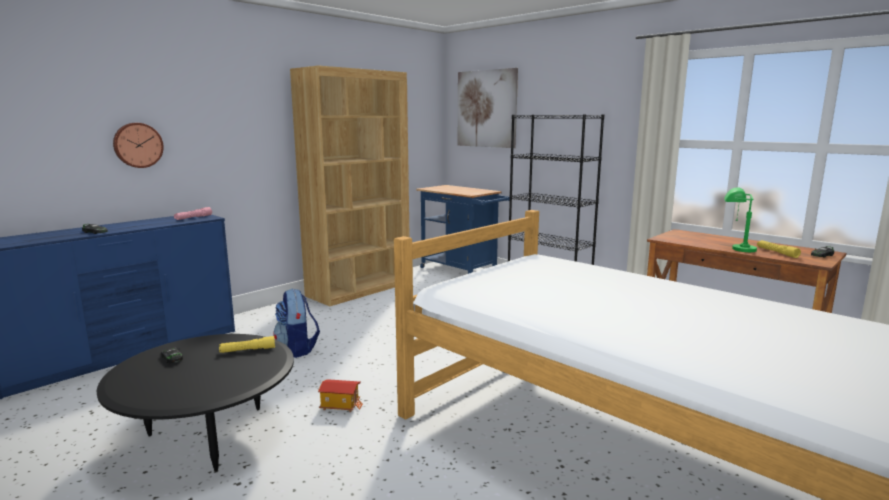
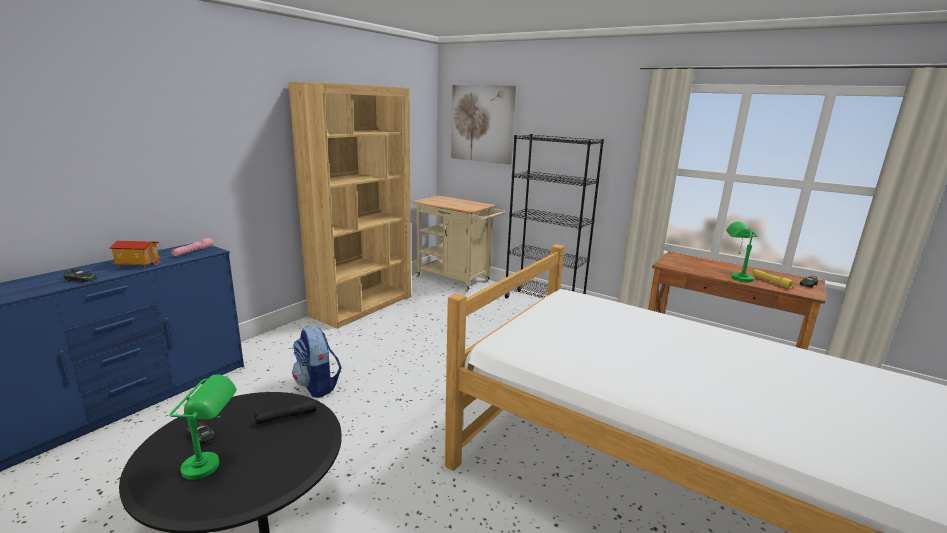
camera: 10 degrees left, 5 degrees up
(138, 145) = (122, 172): wall clock -> none
(175, 377) = (213, 466): none -> green table lamp
(248, 350) = (286, 417): yellow flashlight -> black flashlight
(340, 406) = (382, 458): toy house -> toy house (139, 264)
(462, 271) = (456, 280): blue cart -> beige cart

